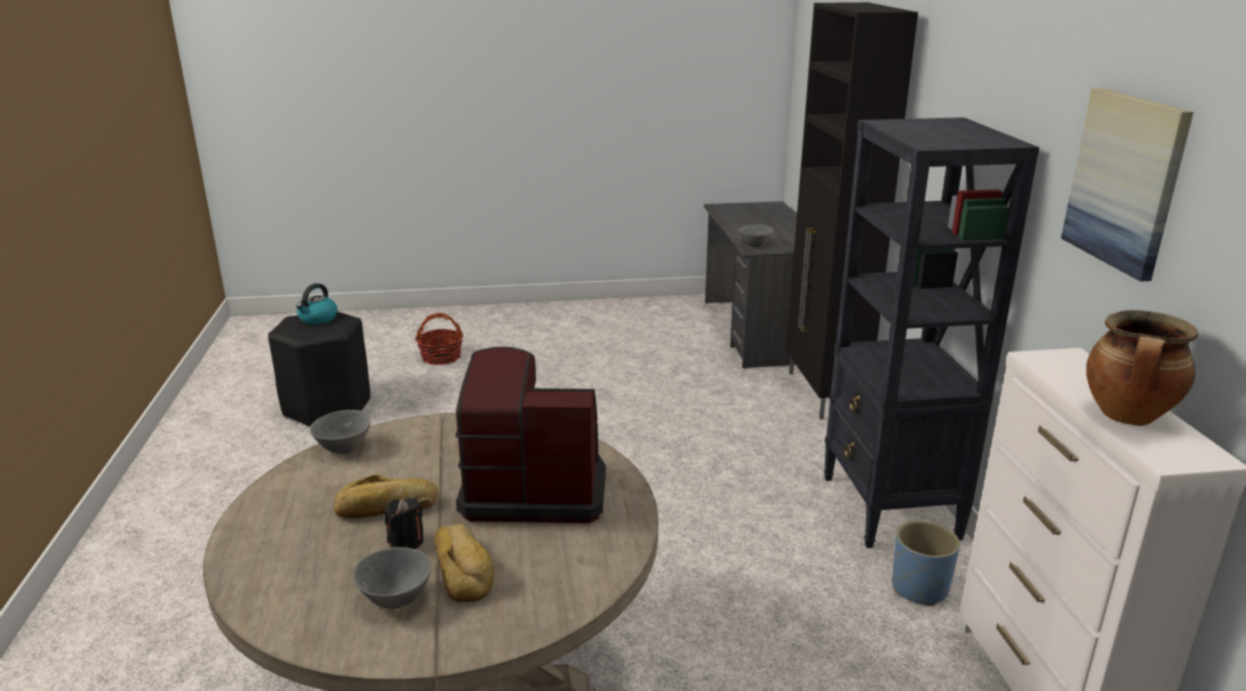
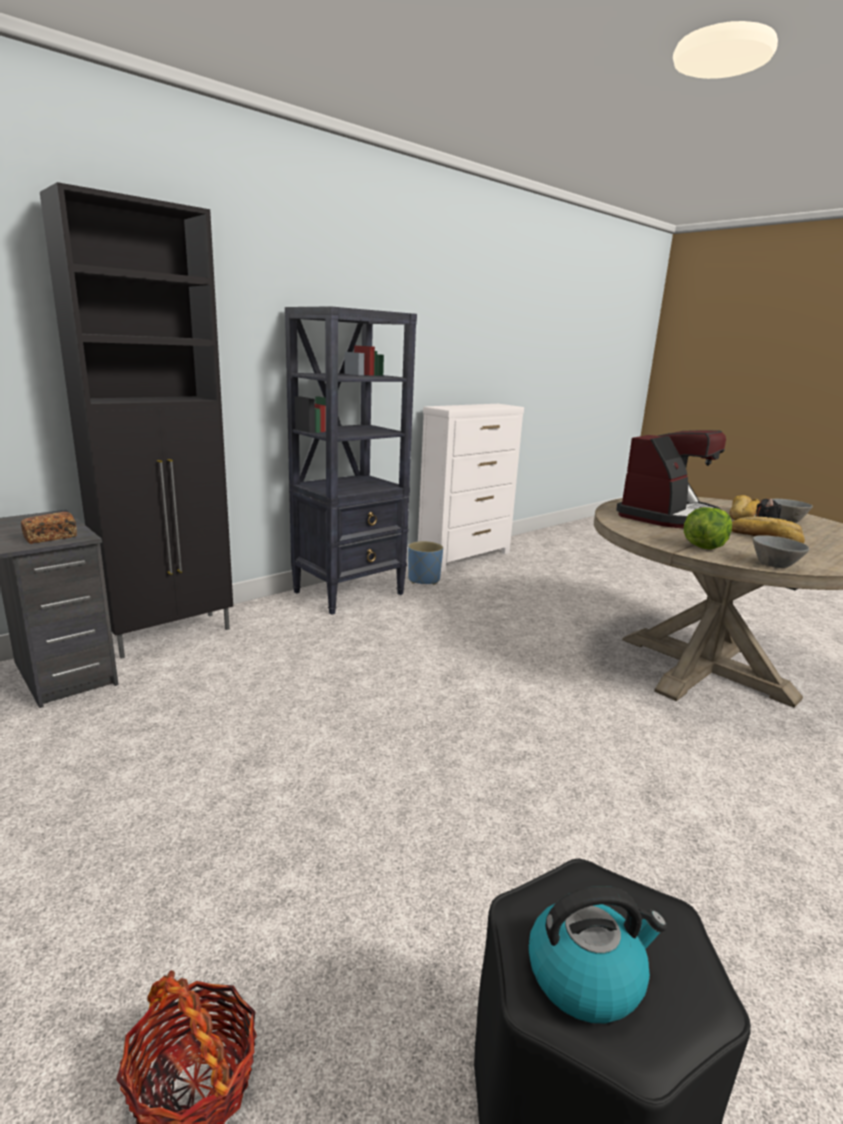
camera: 125 degrees left, 5 degrees down
(428, 440) = (703, 547): none -> lettuce
(533, 489) = (668, 516): coffee machine -> coffee machine turned 105 degrees counterclockwise
(754, 245) = (50, 538): grey bowl -> bread
(1125, 181) = (420, 319): picture -> none
(1128, 417) = (485, 406): cooking pot -> none

